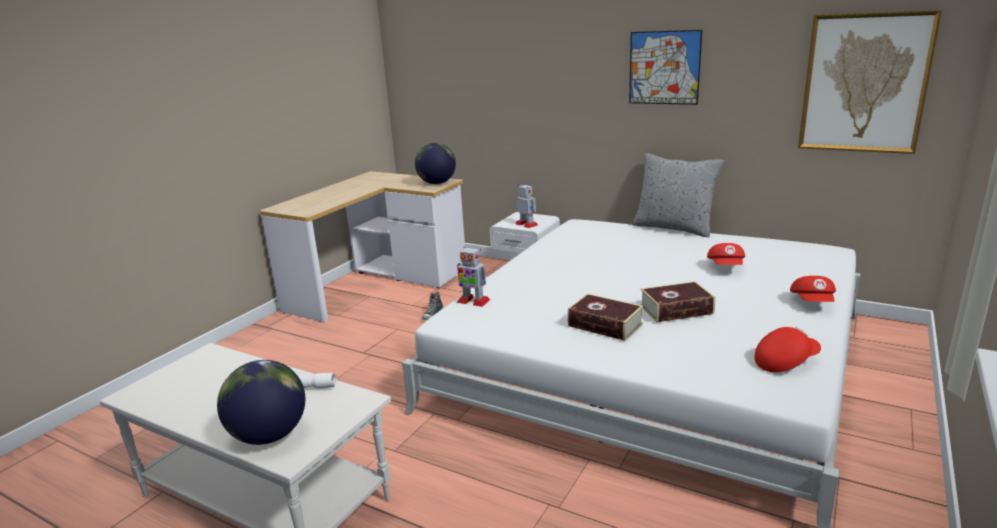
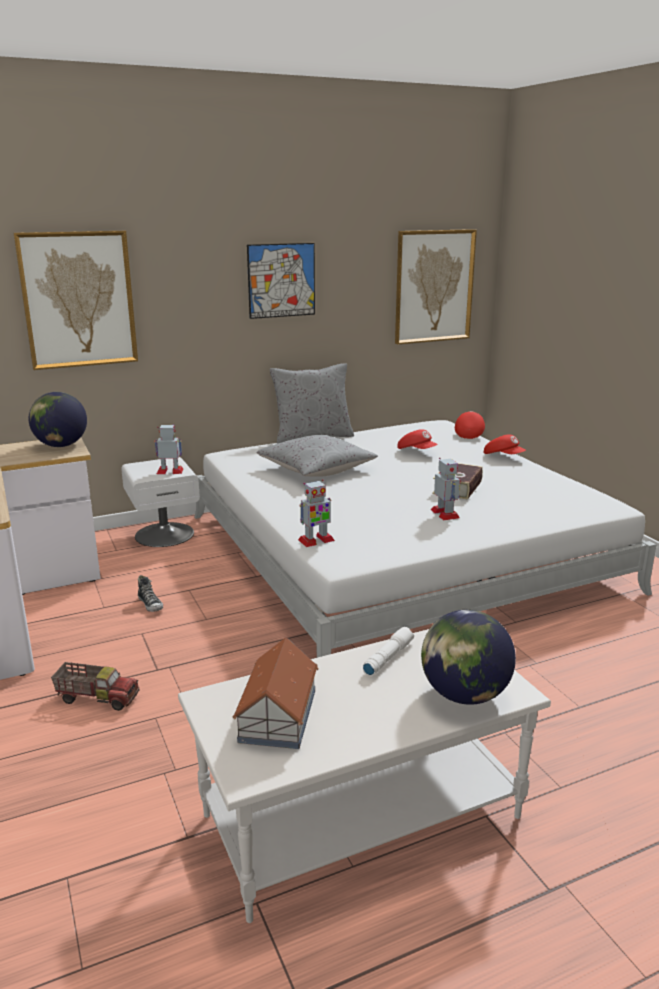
camera: 55 degrees left, 0 degrees up
(199, 379) = (277, 716): none -> toy house
(317, 351) = (97, 698): none -> toy truck
(494, 76) = (78, 300): none -> picture
(605, 325) = (445, 514): book -> toy robot
(607, 253) = (316, 469): none -> grey pillow
(785, 361) = (568, 492): red cap -> red cap (469, 433)

